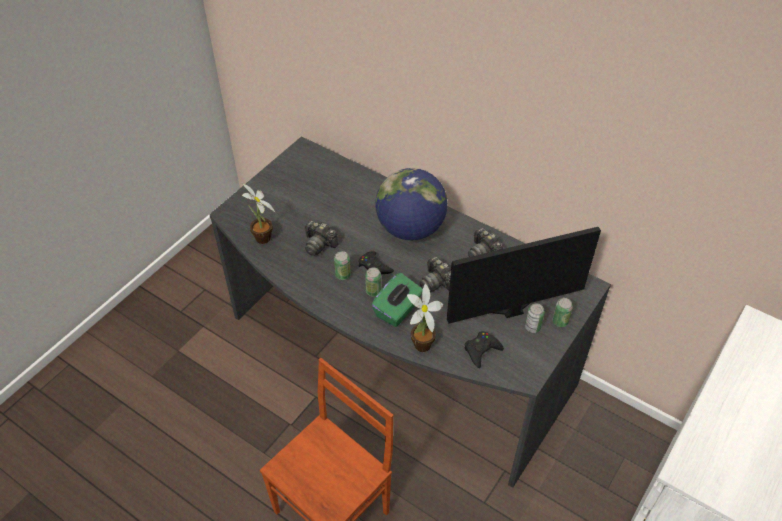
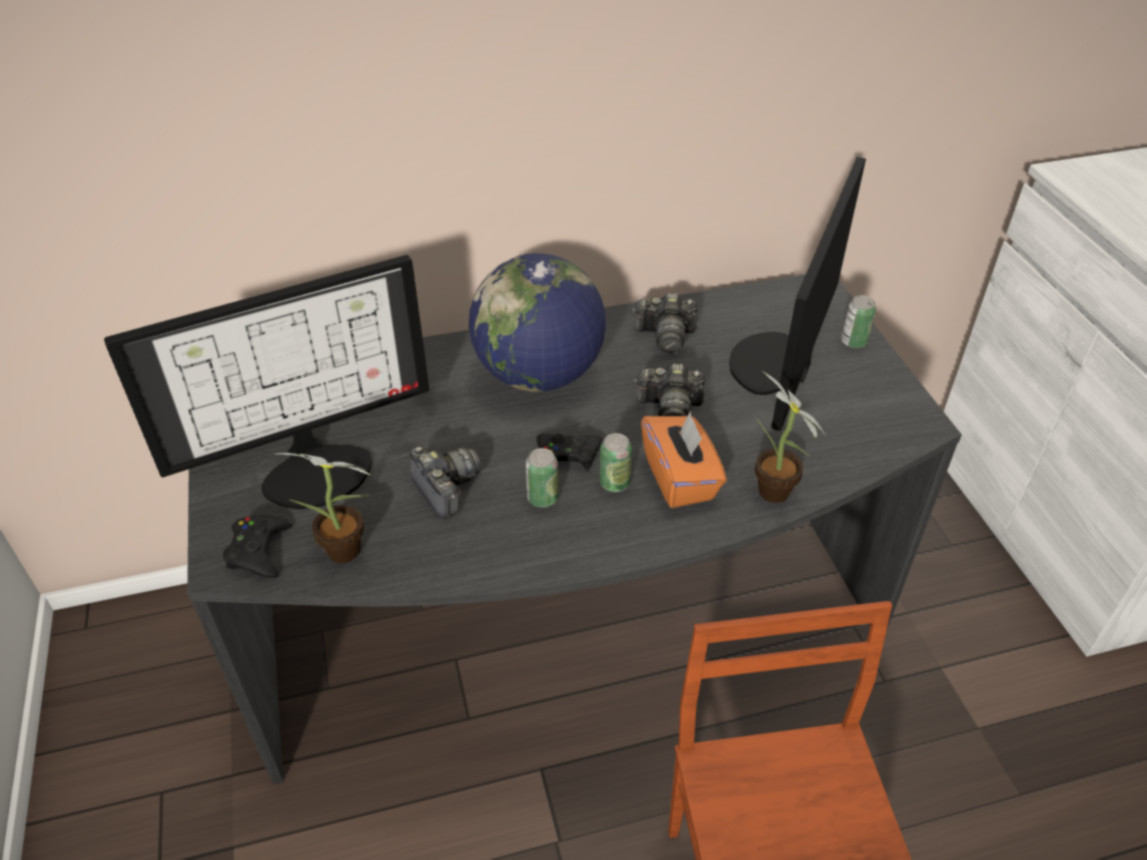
camera: 50 degrees left, 5 degrees down
(292, 203) = (316, 467): none -> monitor
(319, 244) = (446, 488): camera -> camera turned 105 degrees counterclockwise
(397, 310) = (680, 478): green tissue box -> orange tissue box
(481, 350) = (839, 438): black game controller -> black game controller (259, 551)
(532, 327) = (841, 369): can -> none

